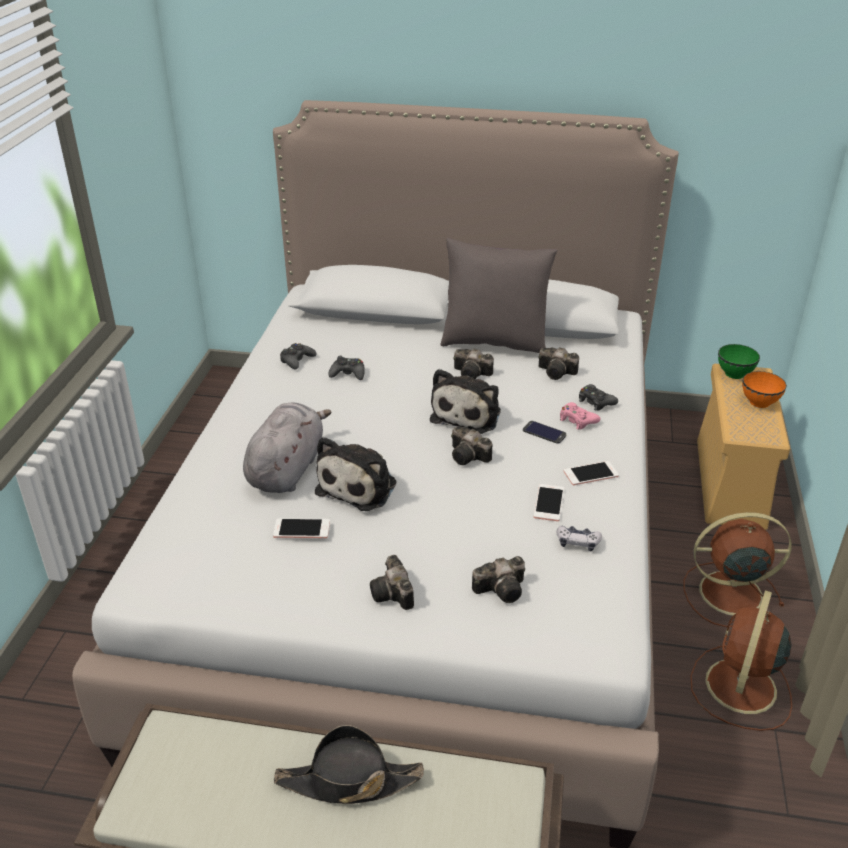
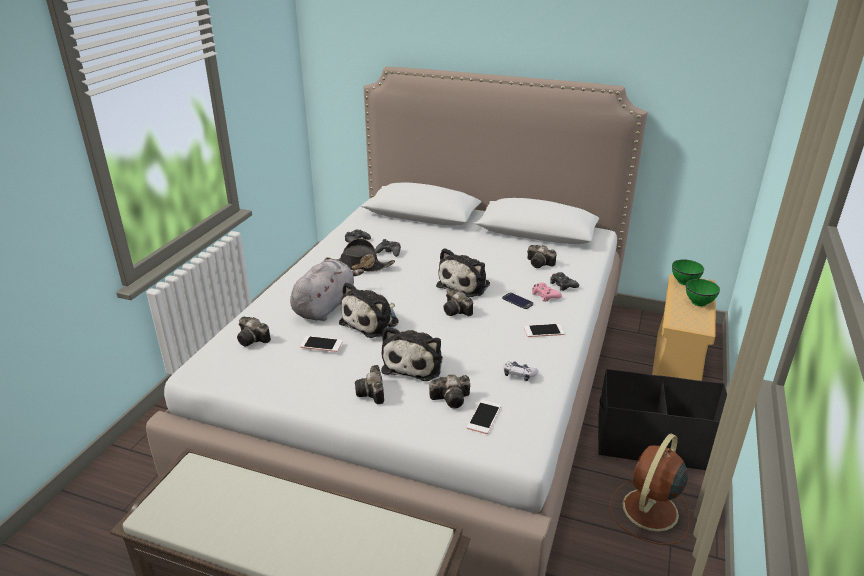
camera: 10 degrees right, 5 degrees down
(348, 781) = (307, 517): black hat -> black hat (359, 266)
(436, 542) = (414, 363): none -> plush toy
(473, 374) = (478, 259): camera -> camera (253, 340)
(494, 343) = (500, 241): grey pillow -> none
(549, 503) = (506, 346): phone -> phone (484, 417)
(727, 593) = (655, 442): brown fan -> black storage box
(760, 402) = (699, 302): orange bowl -> green bowl

